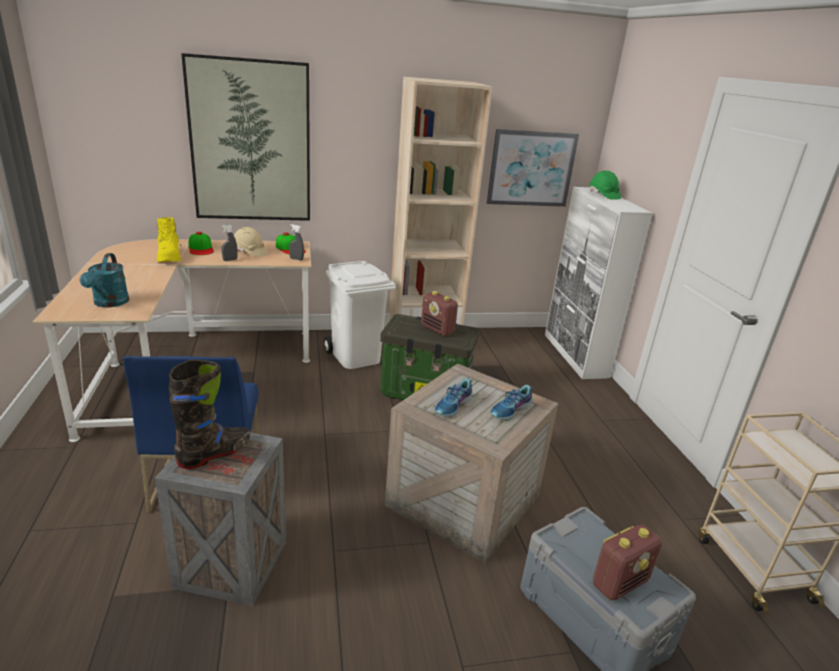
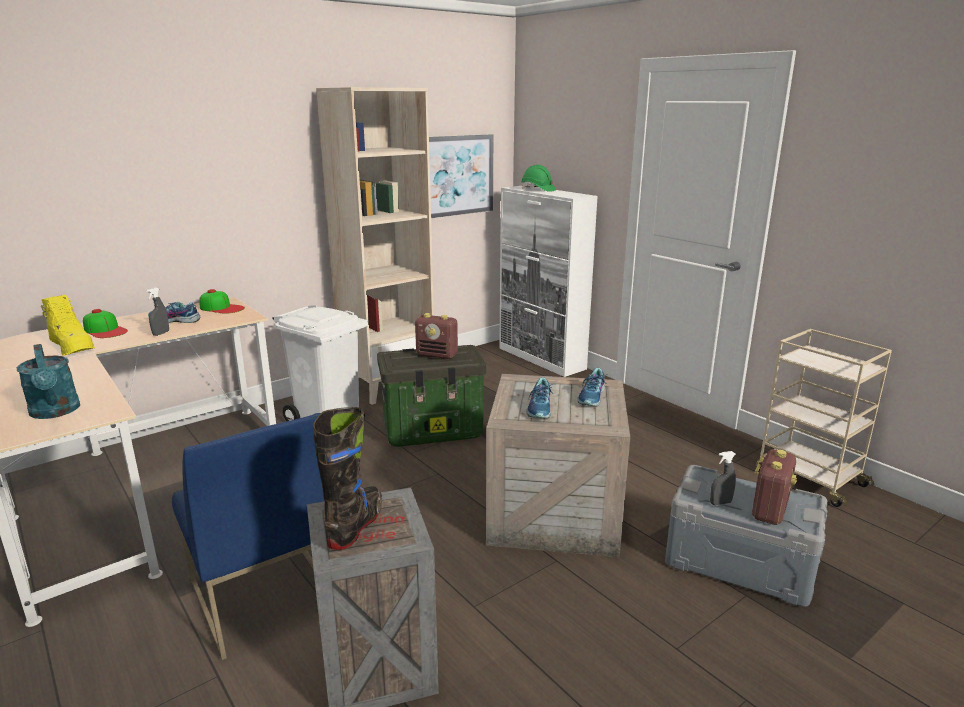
camera: 25 degrees left, 5 degrees down
(249, 252) = (175, 321): beige hard hat -> shoe
(251, 142) = (143, 184): picture -> none
(296, 259) = (243, 316): grey spray bottle -> grey spray bottle (720, 503)

